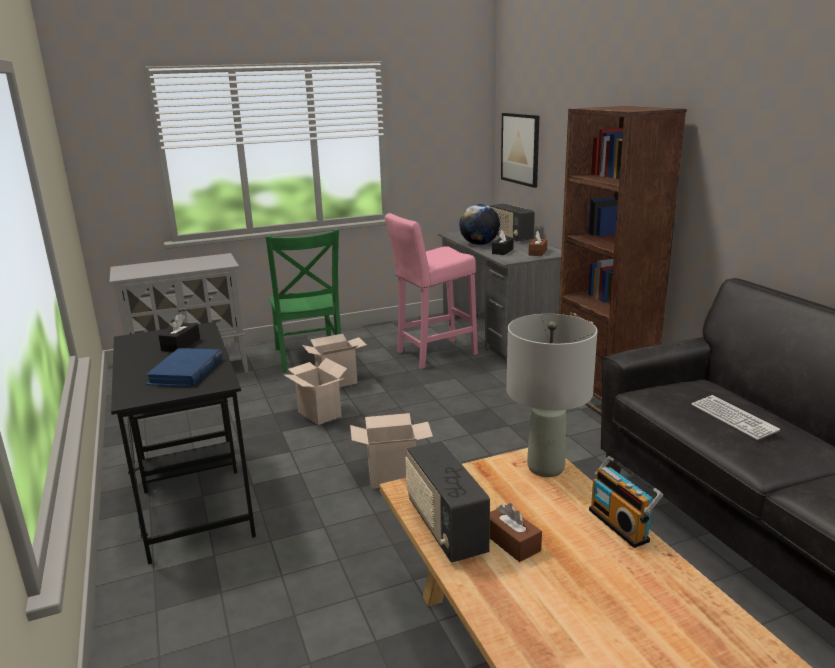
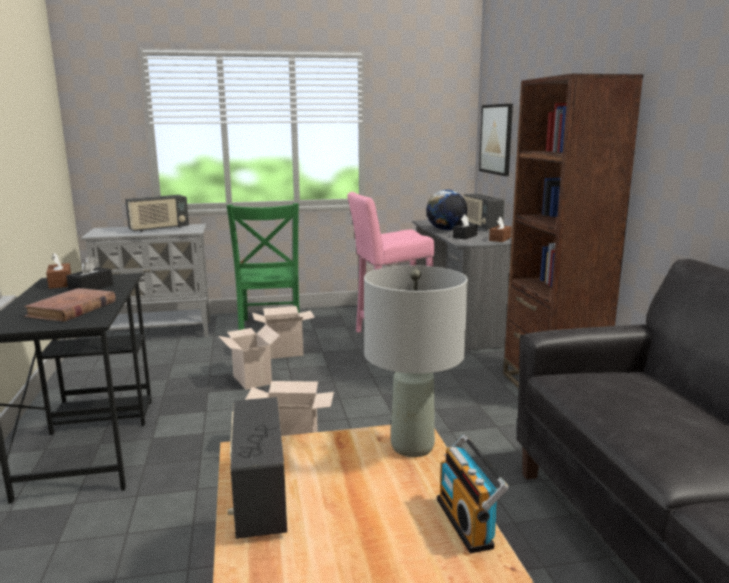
camera: 10 degrees right, 5 degrees down
(186, 264) = (159, 229): none -> radio
(186, 371) = (71, 309): blue book -> brown book
(512, 542) = (324, 525): brown tissue box -> brown tissue box (60, 283)
(733, 418) = (655, 413): keyboard -> none

